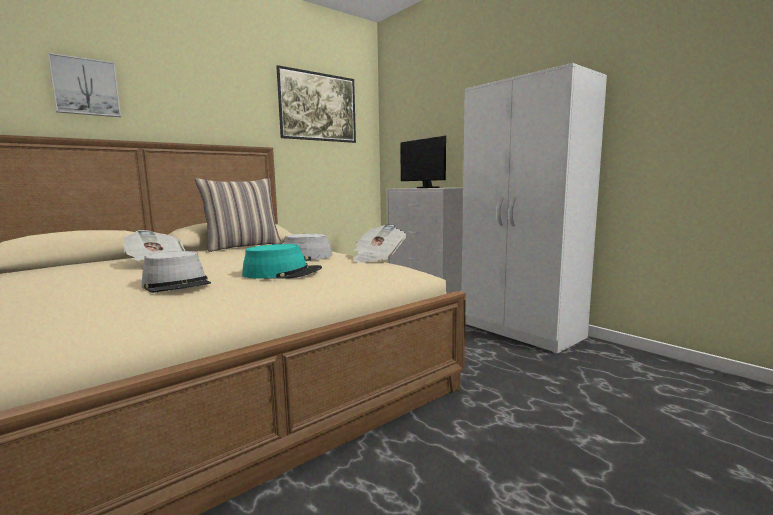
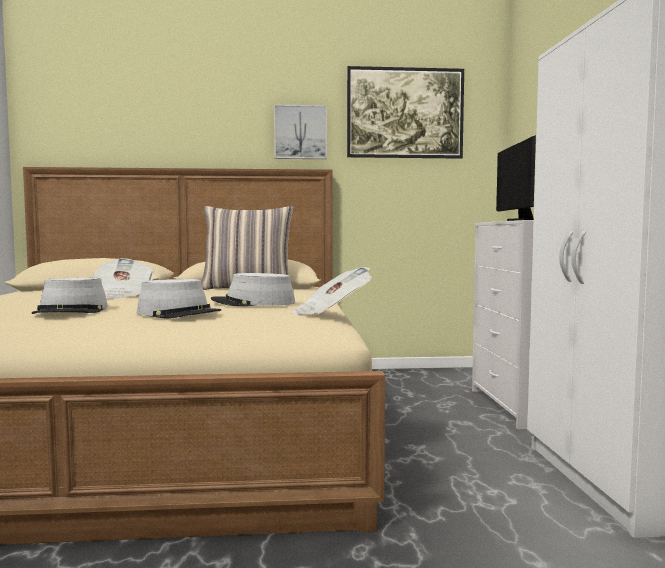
camera: 35 degrees right, 5 degrees down
(85, 87) = (140, 117): picture -> picture (300, 132)
(282, 273) = (179, 313): turquoise hat -> grey hat

